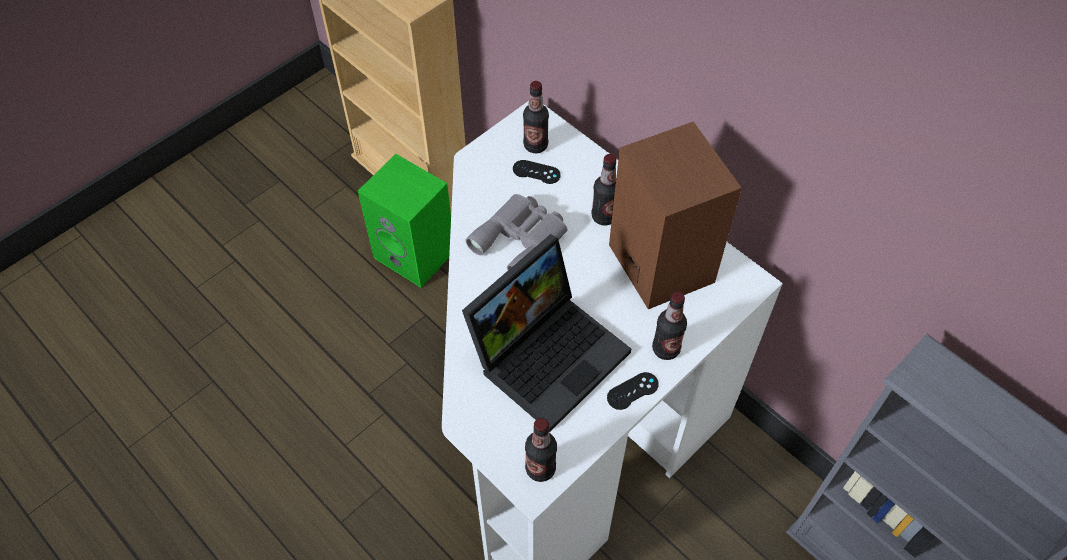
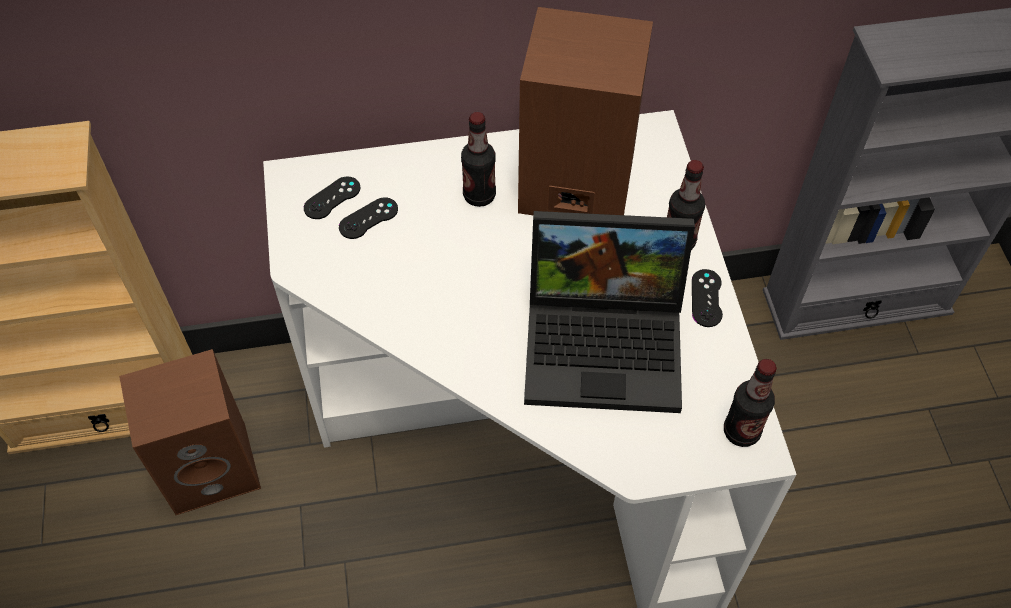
camera: 55 degrees left, 0 degrees up
(417, 254) = (213, 466): green speaker -> brown speaker
(522, 238) = (444, 282): grey binoculars -> none
(535, 145) = (332, 198): bottle -> black game controller
(549, 352) = (607, 342): laptop -> laptop turned 105 degrees clockwise

